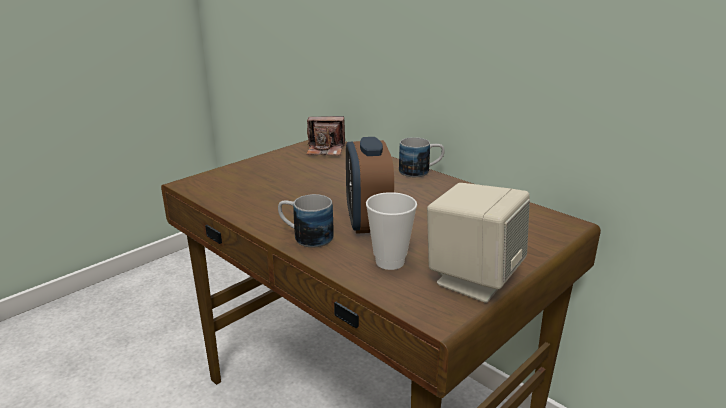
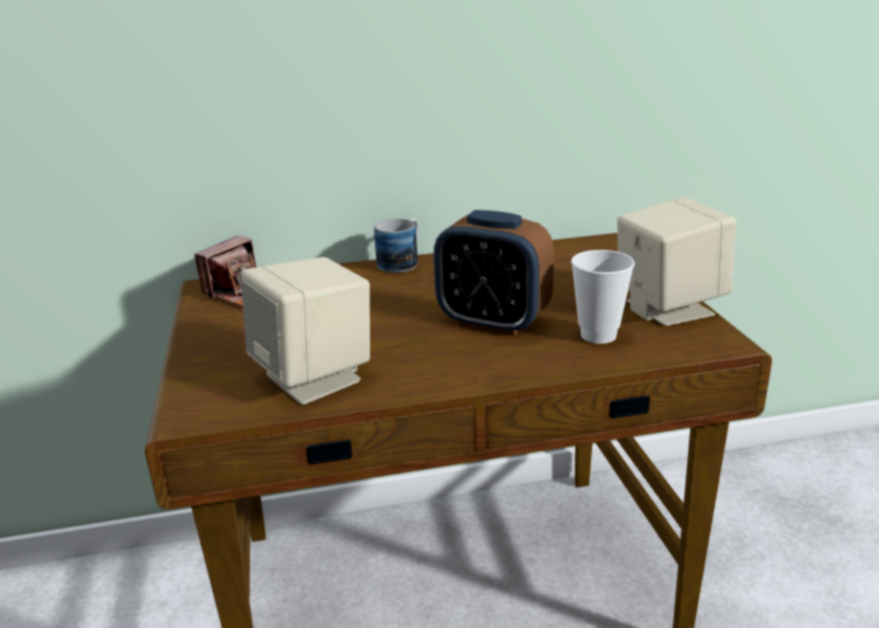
camera: 55 degrees left, 0 degrees up
(247, 196) = (315, 378): none -> beige speaker
(305, 237) = (488, 366): mug -> none

